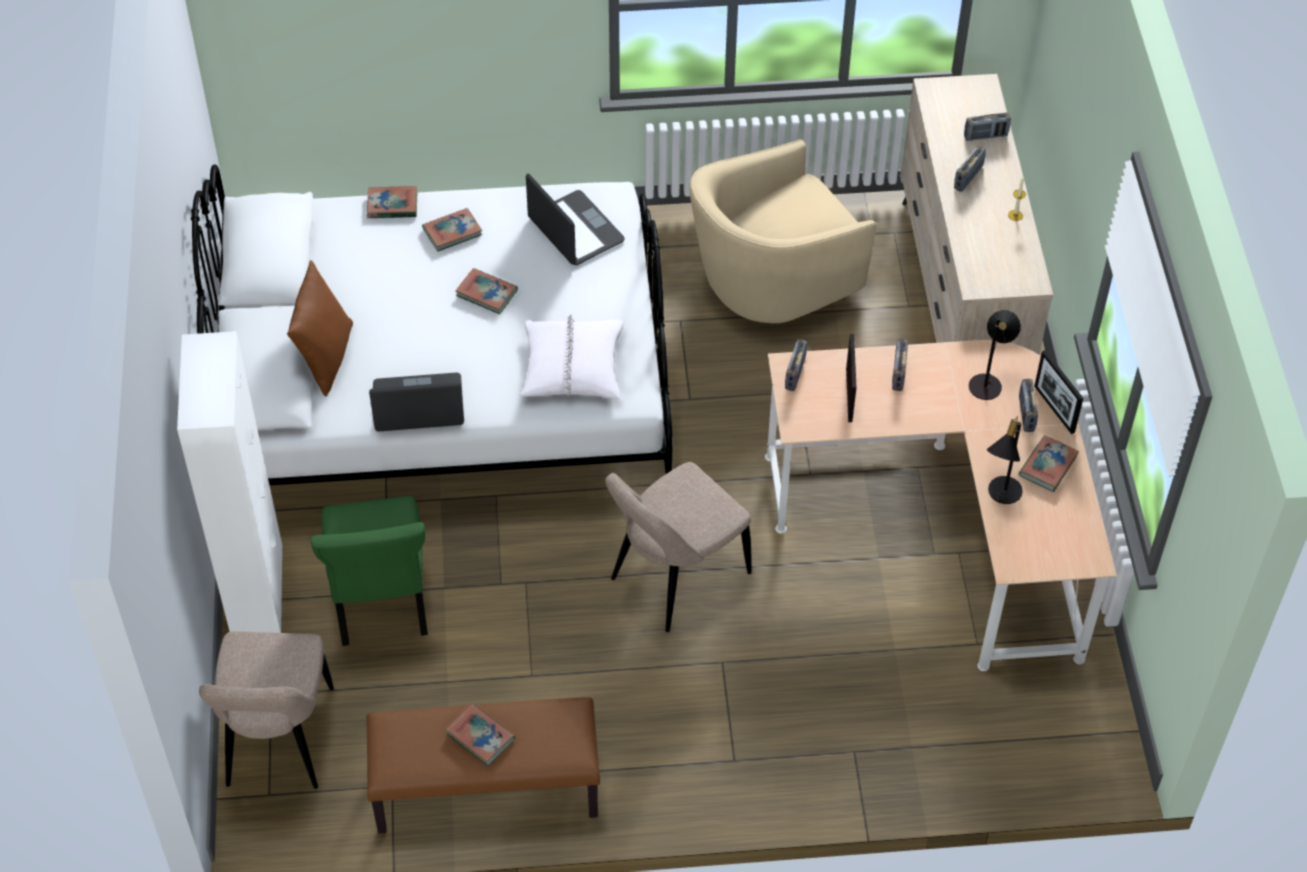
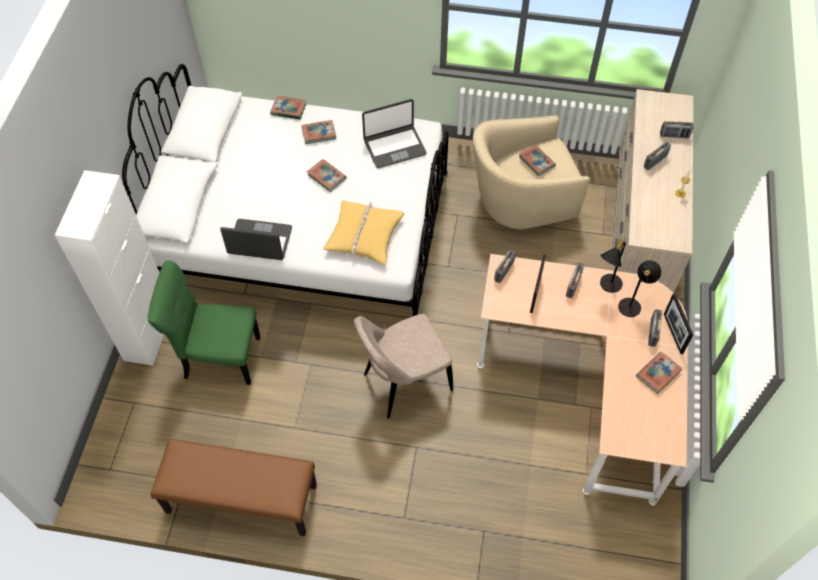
camera: 15 degrees right, 5 degrees up
(278, 743) = (127, 436): beige chair -> none
(325, 357) = (214, 198): brown pillow -> none
(380, 601) = (219, 357): green chair -> green chair turned 90 degrees clockwise
(480, 737) = (231, 473): book -> book (536, 162)
(572, 367) = (364, 236): white pillow -> yellow pillow
(575, 230) = (394, 147): laptop -> laptop turned 90 degrees clockwise
(1000, 494) = (619, 387): black table lamp -> black table lamp (607, 285)

